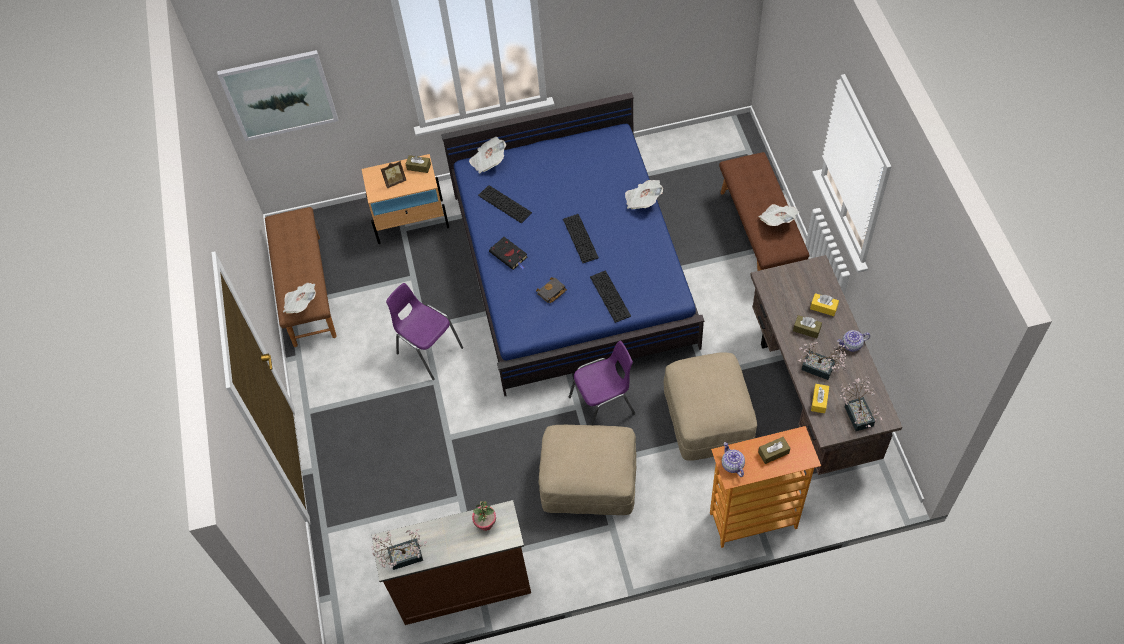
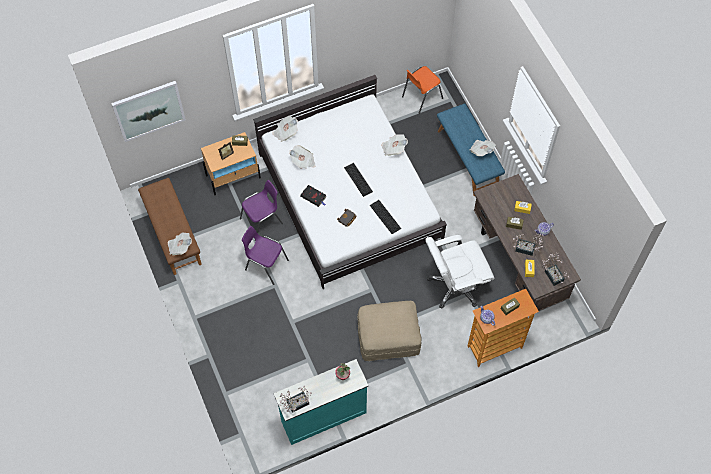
camera: 15 degrees left, 5 degrees up
(463, 588) = (322, 416): brown dresser -> turquoise dresser
(504, 204) = (303, 161): keyboard -> newspaper
(572, 267) = (349, 195): blue bed -> white bed
(604, 405) = (388, 287): purple chair -> purple chair (262, 221)
(704, 144) = (421, 97): none -> orange chair
(707, 418) = (455, 286): beige ottoman -> white office chair
(760, 235) = (468, 158): brown bench -> blue bench

